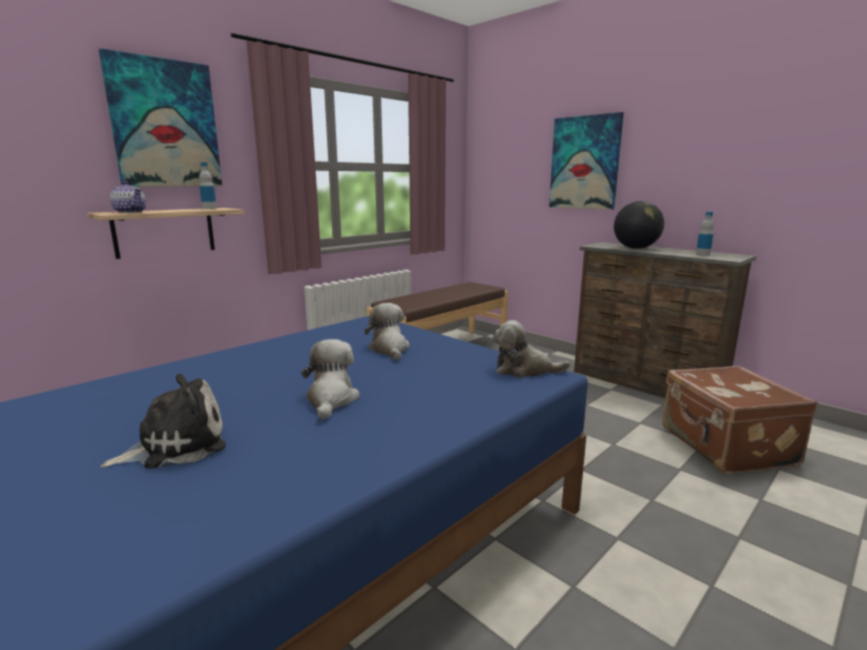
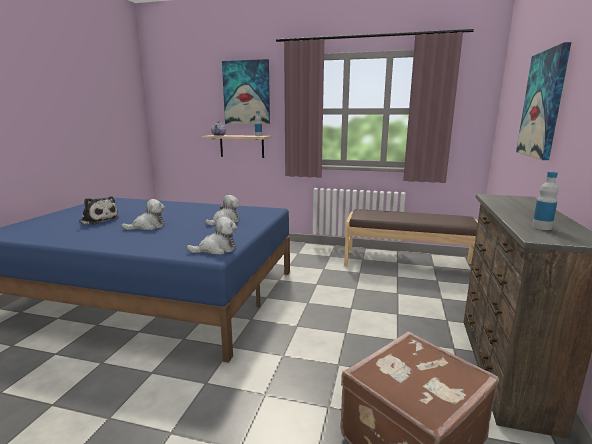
camera: 60 degrees right, 0 degrees up
(524, 370) = (216, 249): plush toy -> plush toy turned 90 degrees clockwise
(636, 248) = (513, 206): globe -> none

